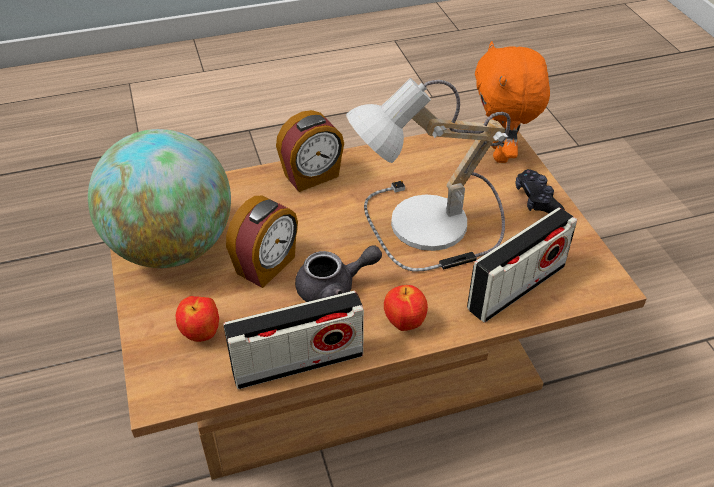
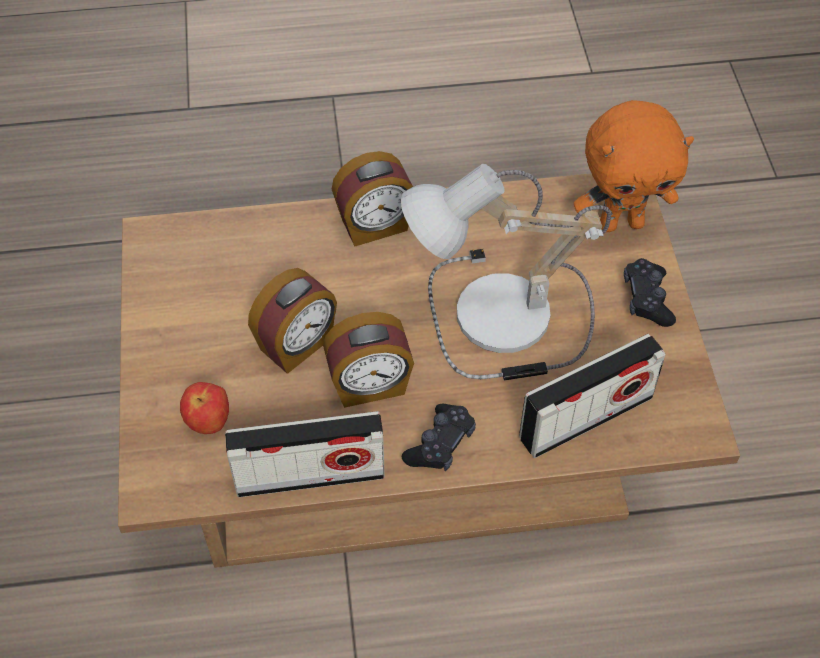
camera: 10 degrees right, 10 degrees up
(172, 248) = (192, 304): globe -> none
(334, 288) = (370, 386): grey teapot -> alarm clock
(403, 323) = (440, 444): apple -> black game controller
(501, 153) = (621, 223): orange plush toy -> orange plush toy turned 105 degrees counterclockwise

